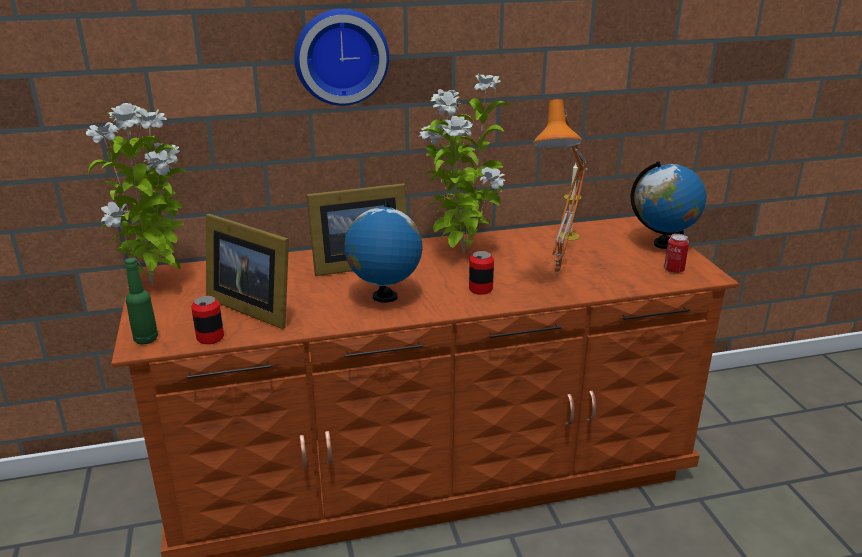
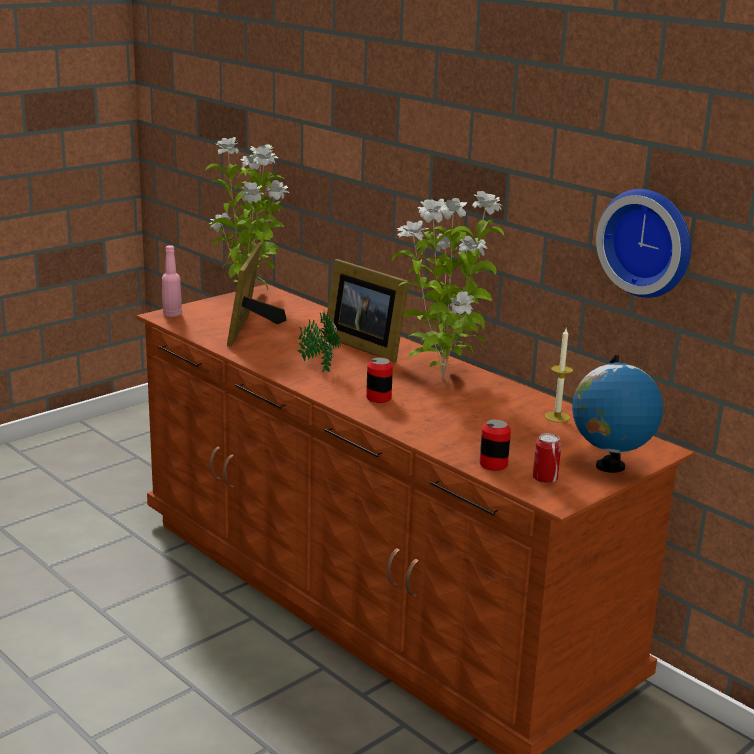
camera: 60 degrees right, 5 degrees down
(146, 339) = (172, 314): green bottle -> pink bottle
(210, 337) = (193, 330): can -> can (493, 464)
(341, 56) = (416, 146): wall clock -> wall clock (648, 242)
(384, 297) = (318, 366): globe -> potted plant
(560, 275) = (453, 426): orange table lamp -> none

